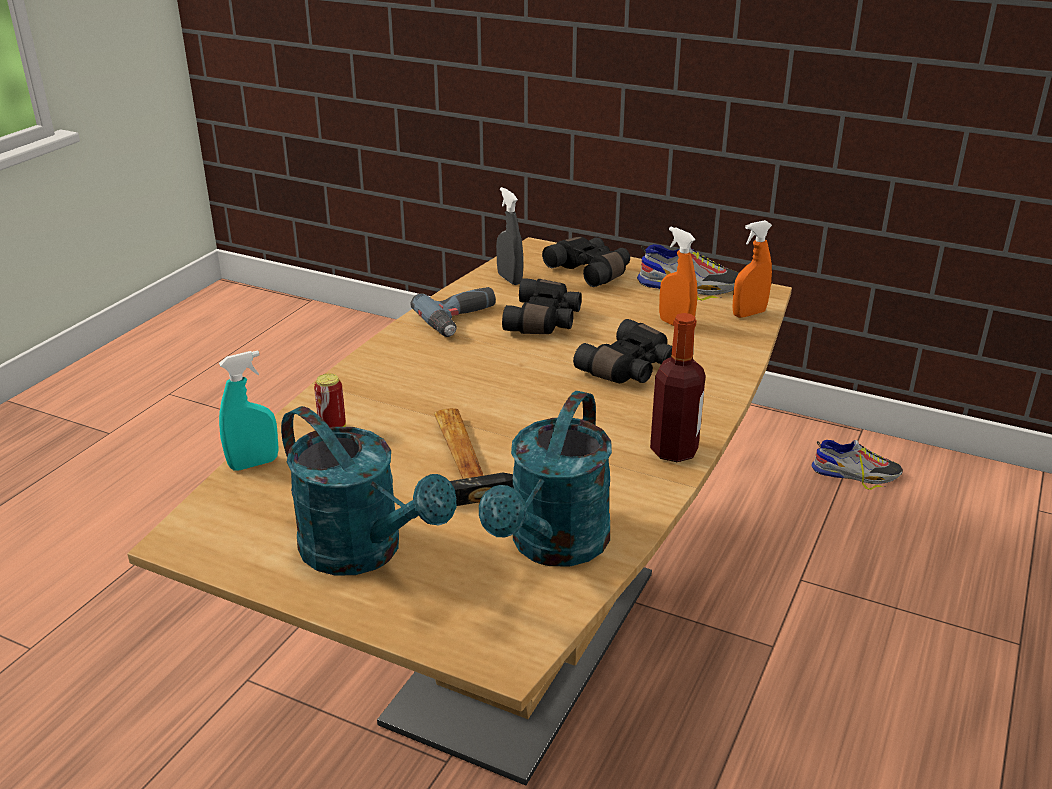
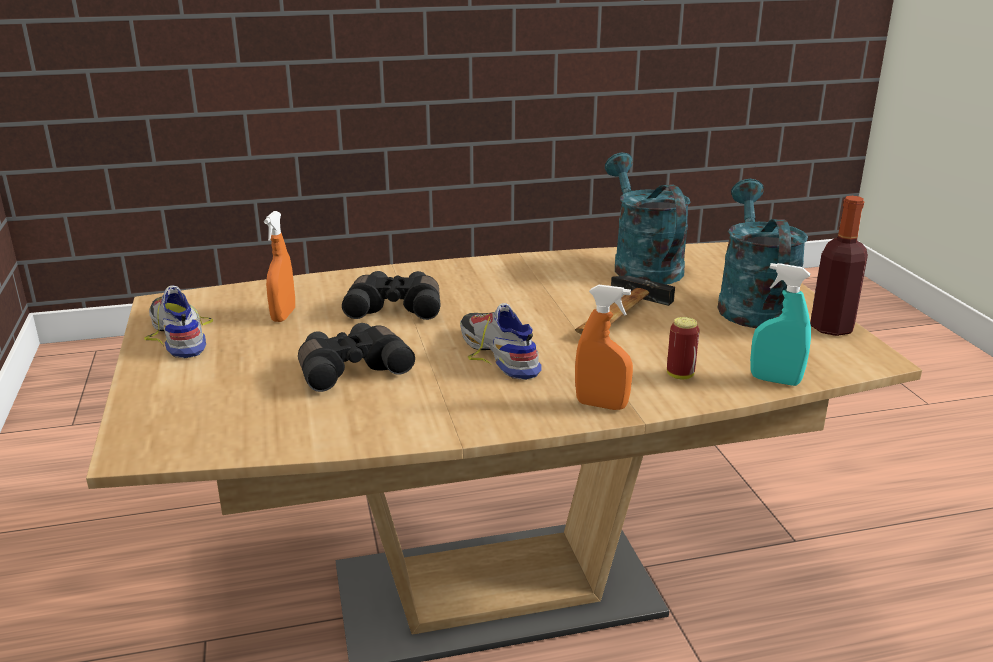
camera: 130 degrees left, 5 degrees down
(462, 320) = (407, 409): power drill -> none
(509, 279) = (262, 428): grey spray bottle -> none
(553, 547) = (641, 265): turquoise watering can -> turquoise watering can turned 90 degrees counterclockwise
(591, 271) = (186, 391): black binoculars -> none
(674, 451) = (490, 266): bottle -> bottle (831, 328)
(749, 314) = (223, 296): orange spray bottle -> orange spray bottle (601, 405)
(856, 473) = (60, 517): shoe -> shoe (499, 352)

